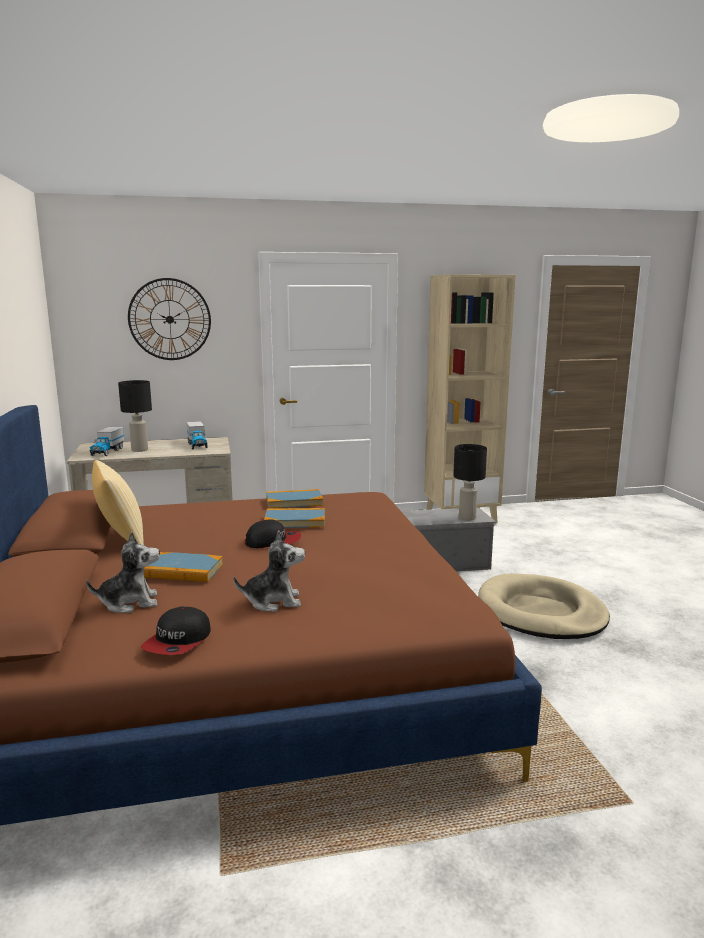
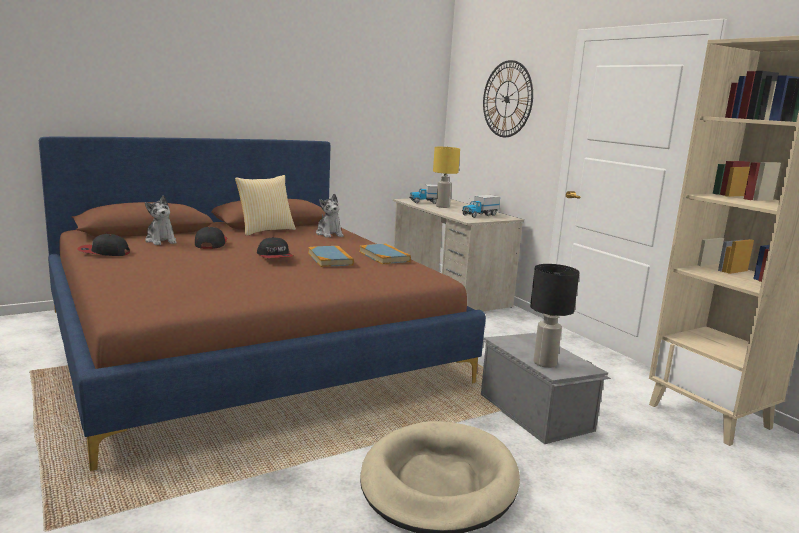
camera: 70 degrees right, 0 degrees up
(140, 450) = (443, 206): black table lamp -> yellow table lamp
(181, 570) = (210, 243): book -> cap
(273, 601) = (160, 264): plush toy -> plush toy (329, 234)

